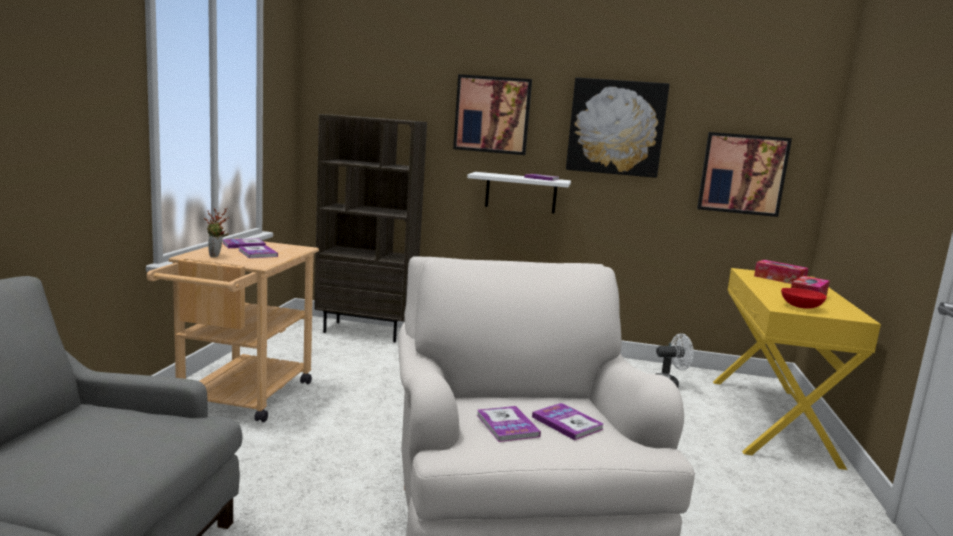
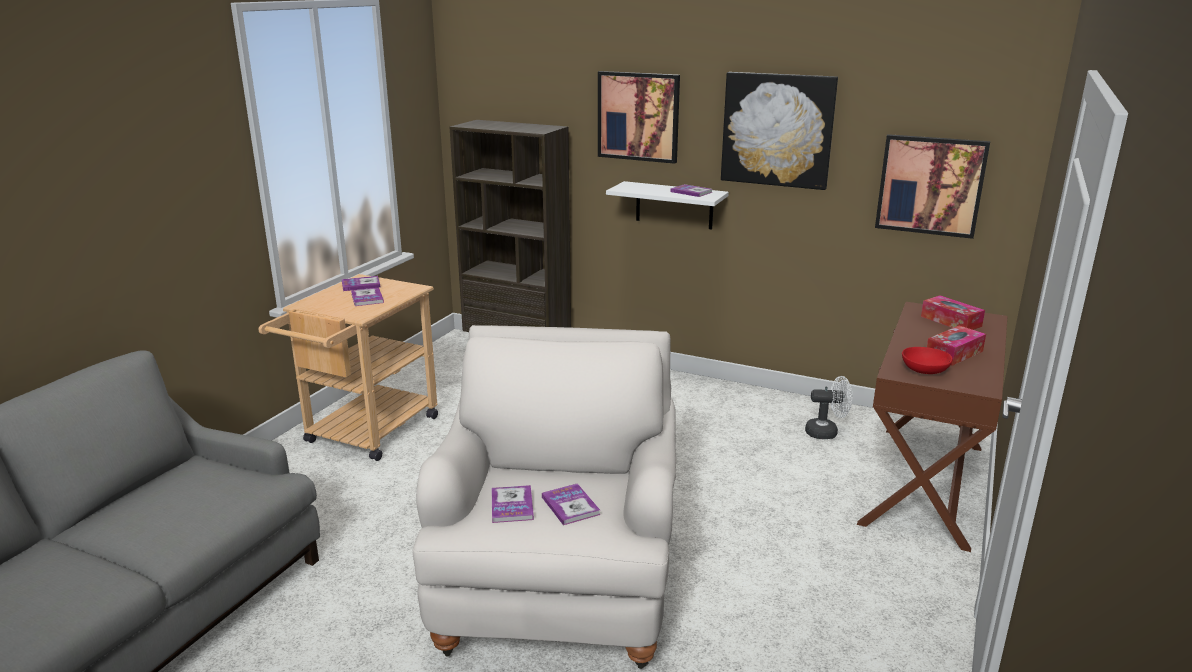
camera: 15 degrees right, 10 degrees up
(217, 256) = (326, 304): potted plant -> none
(772, 420) = (924, 484): yellow console table -> brown console table

